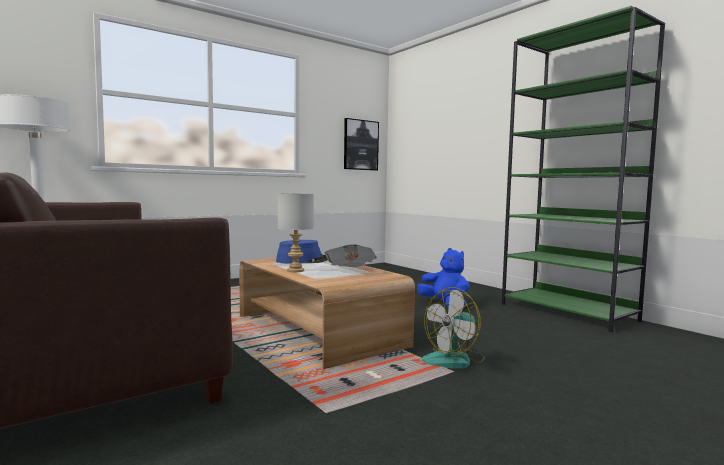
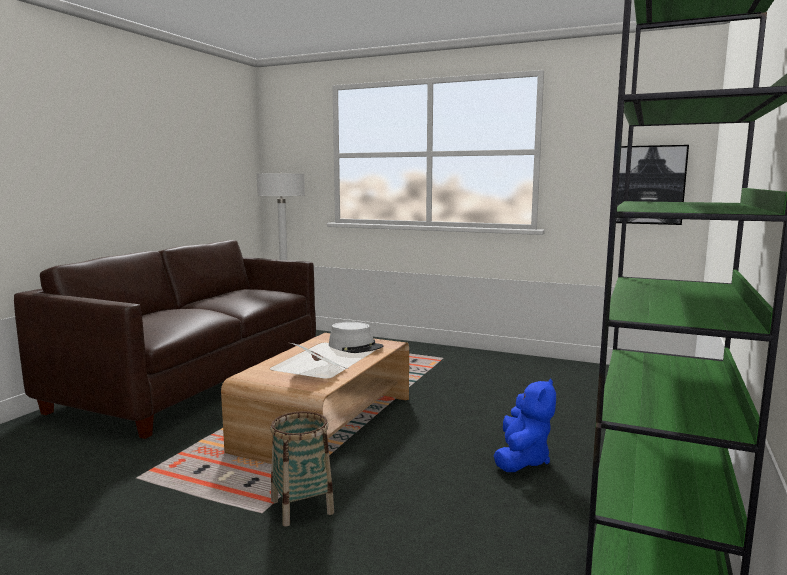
camera: 60 degrees right, 5 degrees up
(296, 270) = (297, 356): grey table lamp -> none
(304, 260) = (355, 346): blue hat -> grey hat
(454, 359) = (302, 507): fan -> basket

